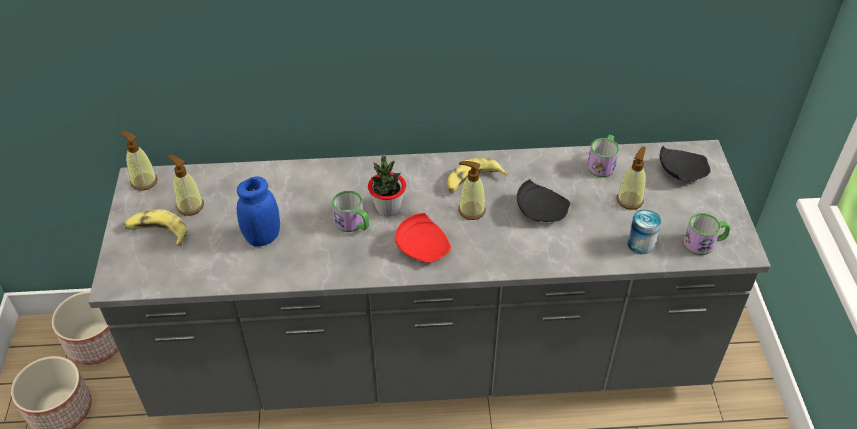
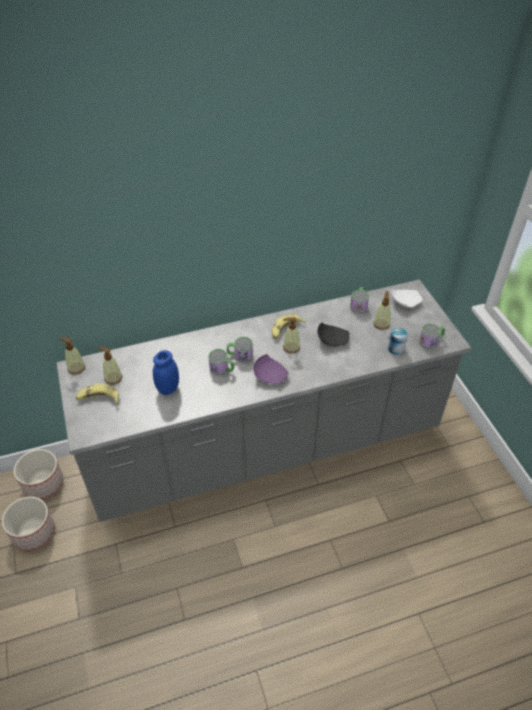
camera: 15 degrees left, 0 degrees up
(388, 208) = (240, 355): potted plant -> mug
(423, 247) = (270, 375): red plate -> purple plate
(680, 171) = (404, 302): black plate -> white plate

